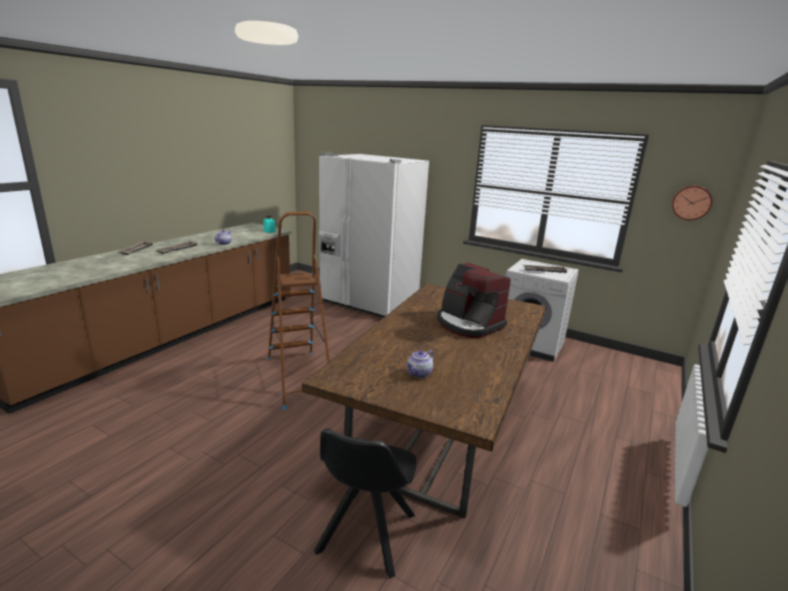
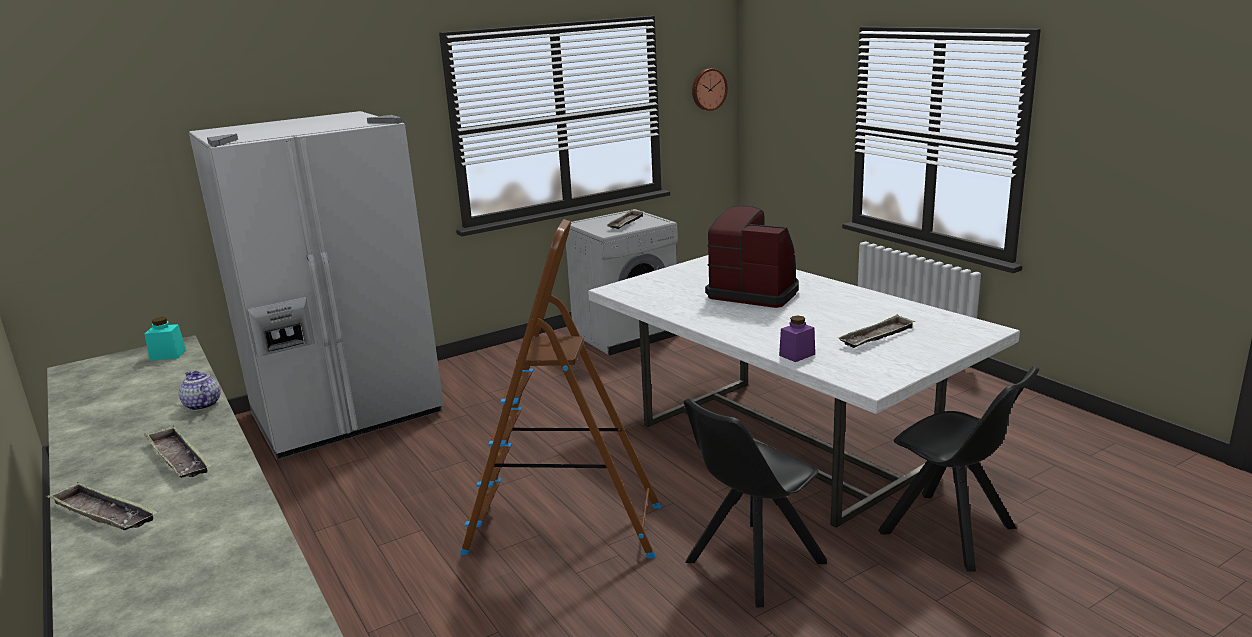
camera: 60 degrees left, 0 degrees up
(289, 444) = (752, 563): none -> black chair
(365, 349) = (797, 355): none -> purple jar
(419, 373) = (877, 337): teapot -> tray
(439, 430) = (781, 443): brown dining table -> white dining table
(468, 324) = (754, 292): coffee machine -> coffee machine turned 135 degrees counterclockwise

